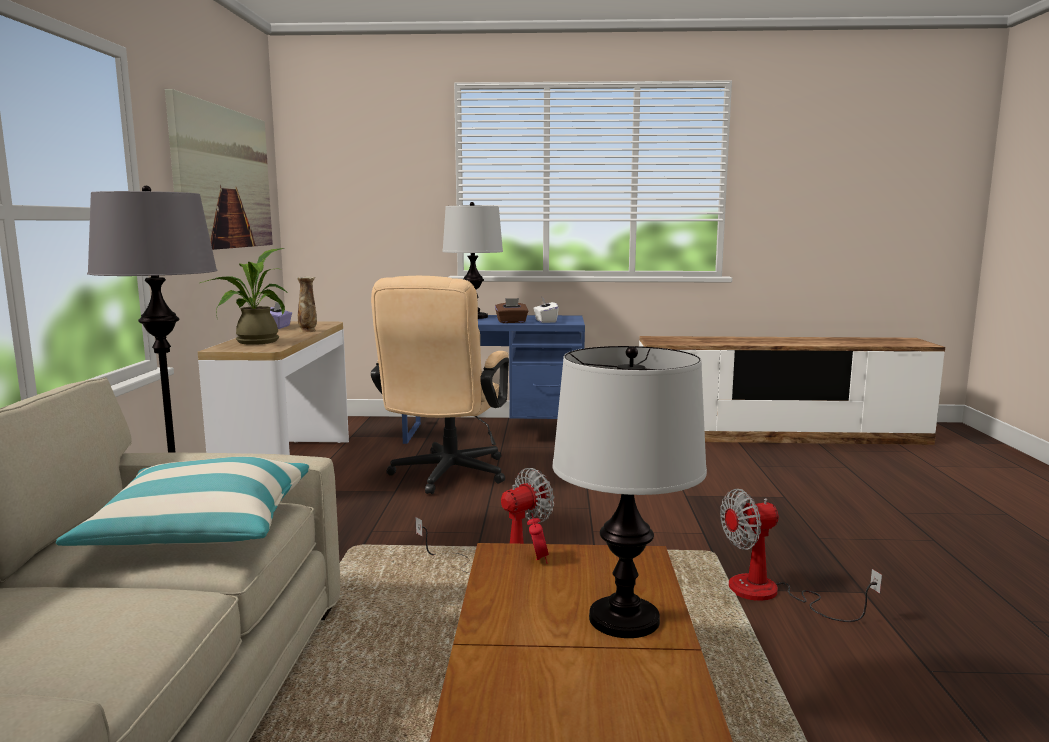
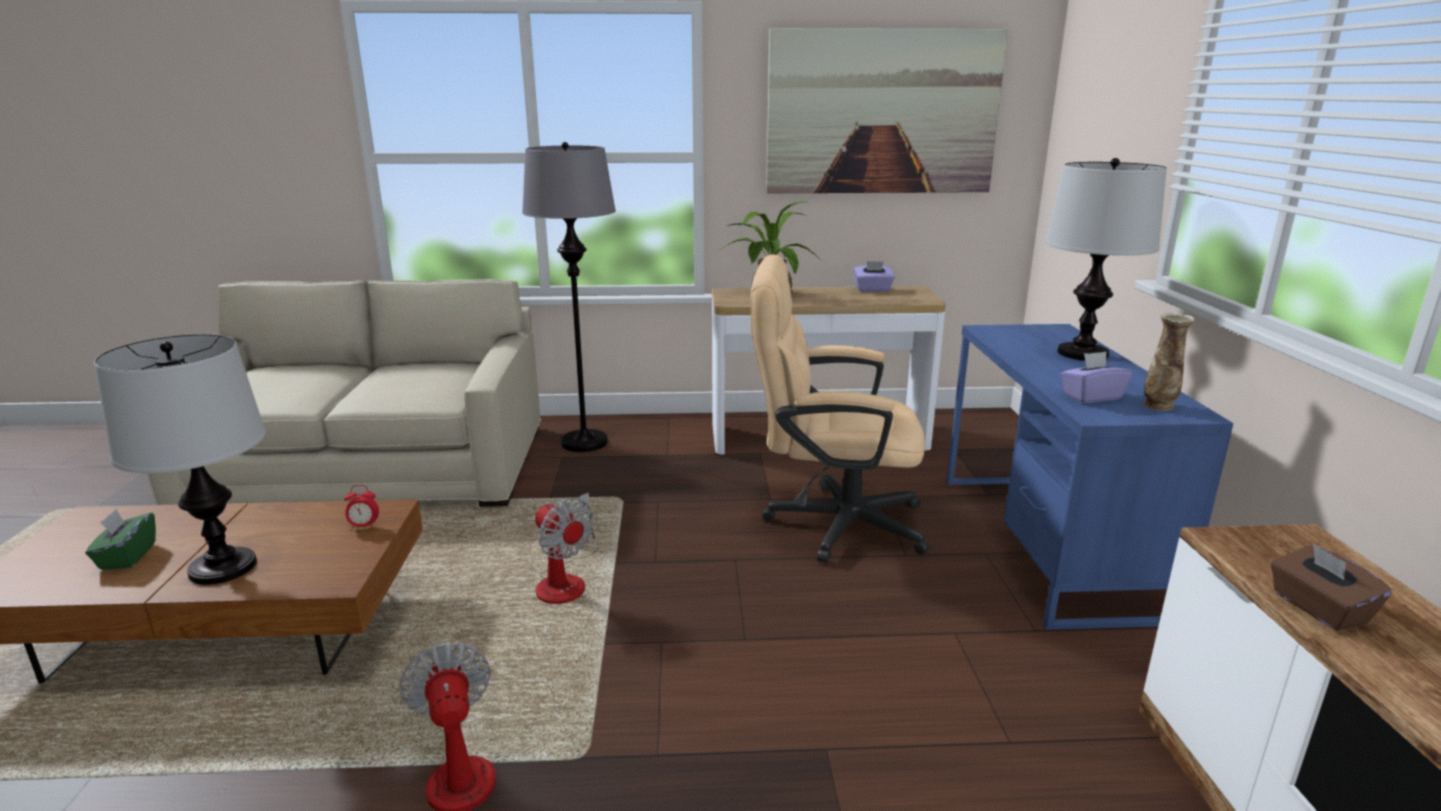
camera: 85 degrees right, 10 degrees up
(201, 528) = (404, 387): pillow -> none
(308, 331) = (854, 300): vase -> vase (1158, 406)
(511, 322) = (1051, 376): brown tissue box -> brown tissue box (1318, 609)
(545, 321) = (1091, 397): white tissue box -> purple tissue box
(601, 698) = (127, 556): none -> green tissue box

